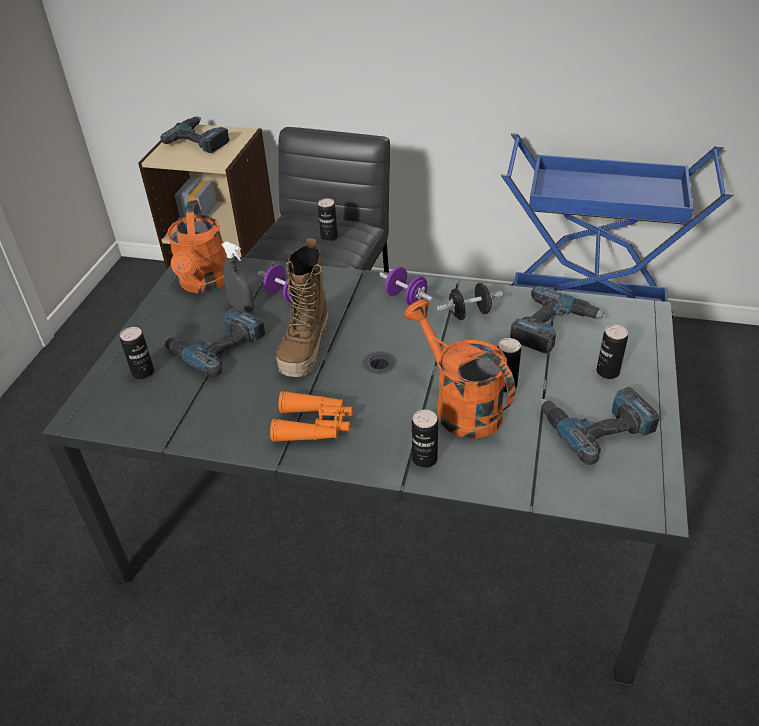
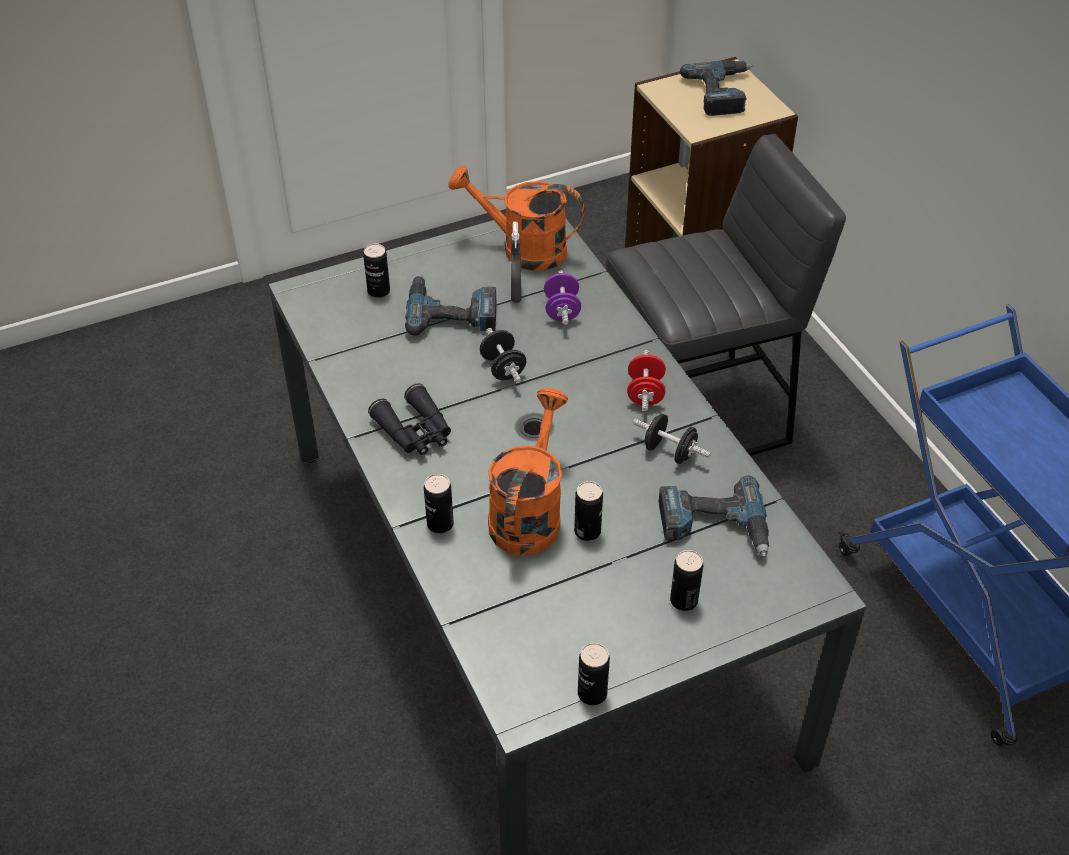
camera: 50 degrees right, 5 degrees up
(204, 284) = (522, 249): orange watering can -> orange watering can turned 60 degrees clockwise
(305, 349) = (503, 368): boot -> black dumbbell
(314, 425) = (415, 431): orange binoculars -> black binoculars
(329, 237) = (710, 284): can -> can (592, 693)
(406, 298) = (645, 393): purple dumbbell -> red dumbbell
(596, 425) = (593, 625): power drill -> none

